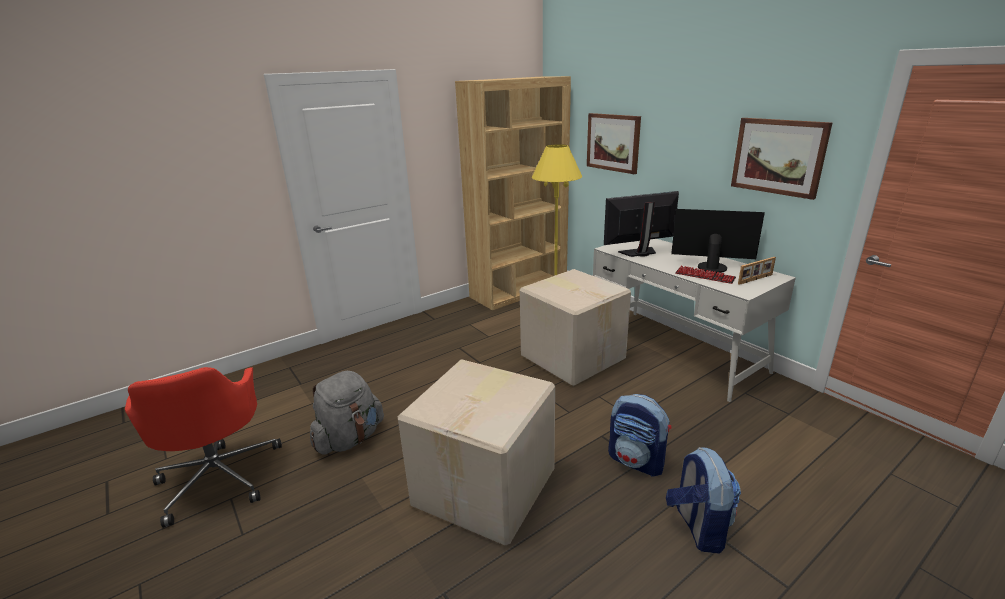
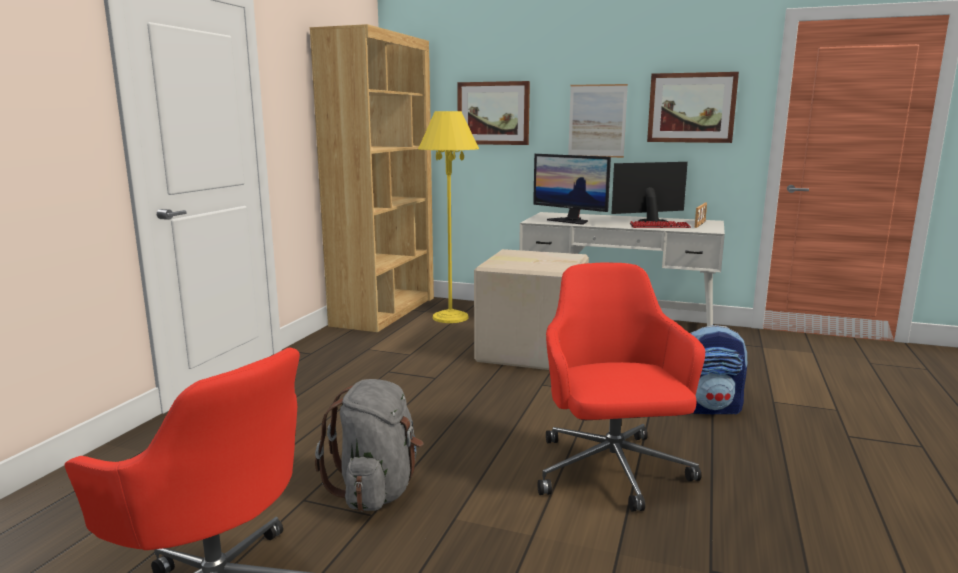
camera: 35 degrees left, 10 degrees down
(487, 486) = (611, 472): cardboard box -> red office chair
(639, 253) = (570, 221): monitor -> monitor turned 90 degrees counterclockwise
(691, 159) = (597, 121): none -> picture
(698, 527) = (818, 434): backpack -> none

